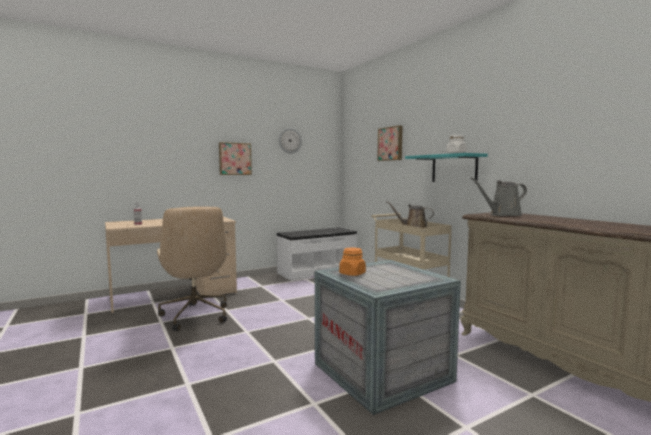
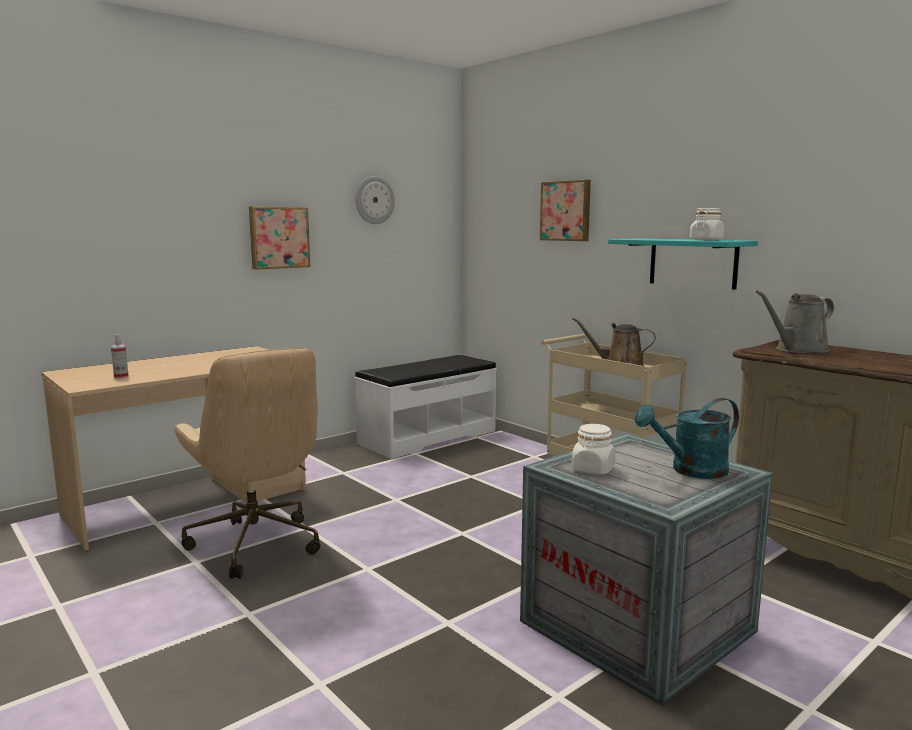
camera: 10 degrees left, 5 degrees up
(352, 274) = (593, 469): orange jar -> white jar
(410, 277) = (691, 471): none -> turquoise watering can

